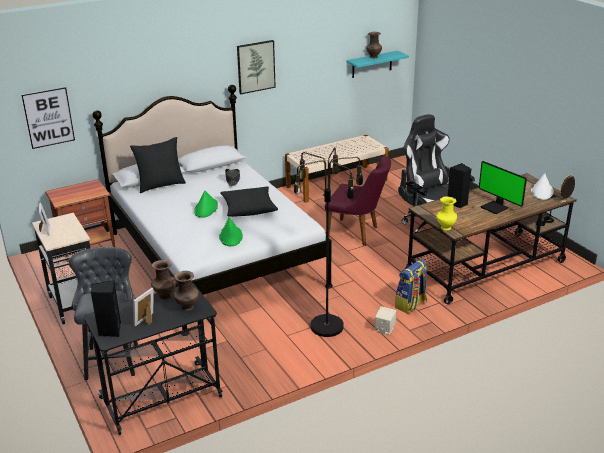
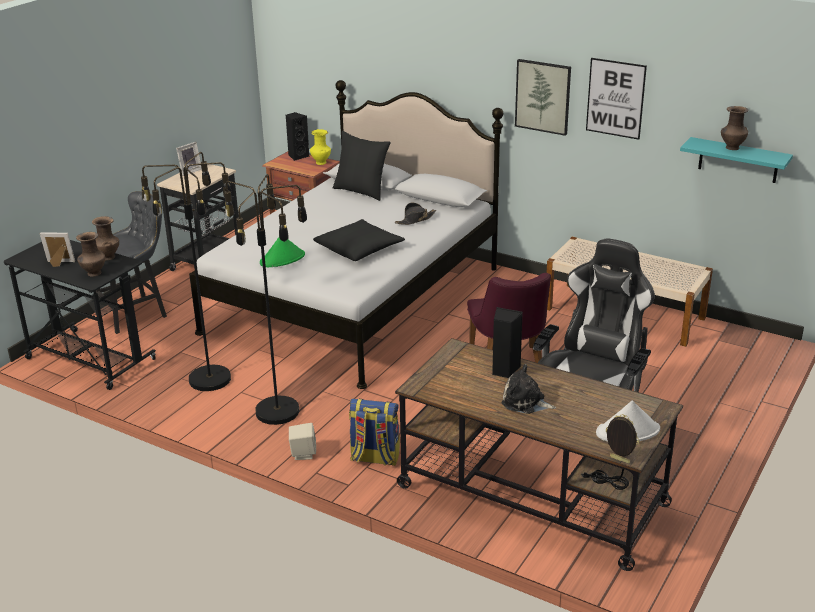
camera: 60 degrees right, 0 degrees up
(48, 118) = (303, 71): picture -> picture (615, 98)
(110, 331) = (34, 254): black speaker -> black speaker (298, 156)
(206, 209) = (330, 228): green hat -> none
(257, 345) = (210, 380): none -> floor lamp
(445, 228) = (420, 377): yellow vase -> yellow vase (320, 162)
(495, 207) = (525, 402): monitor -> plush toy

